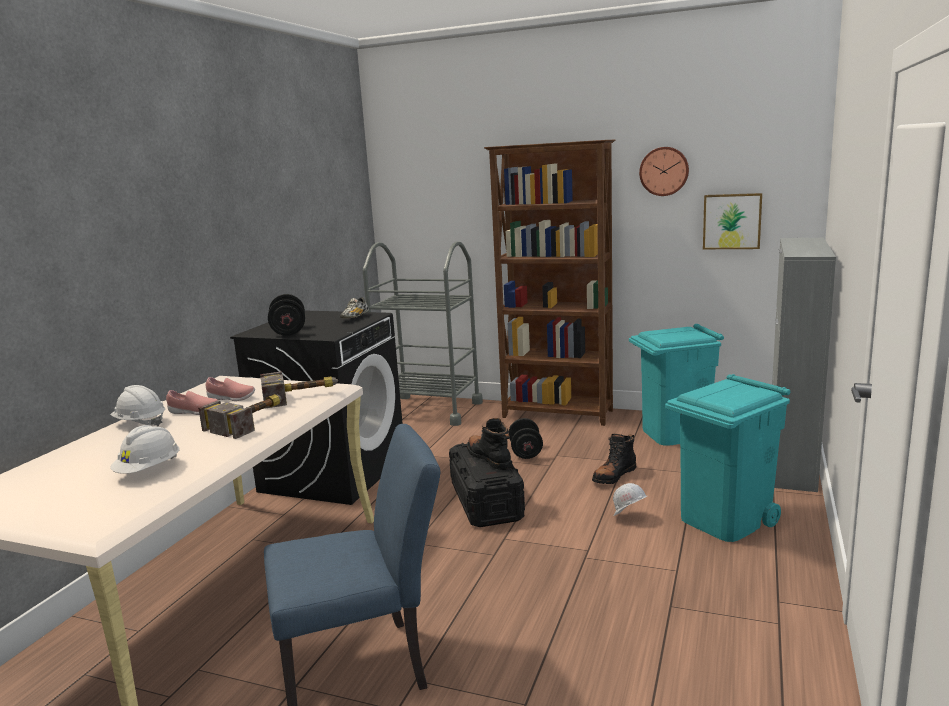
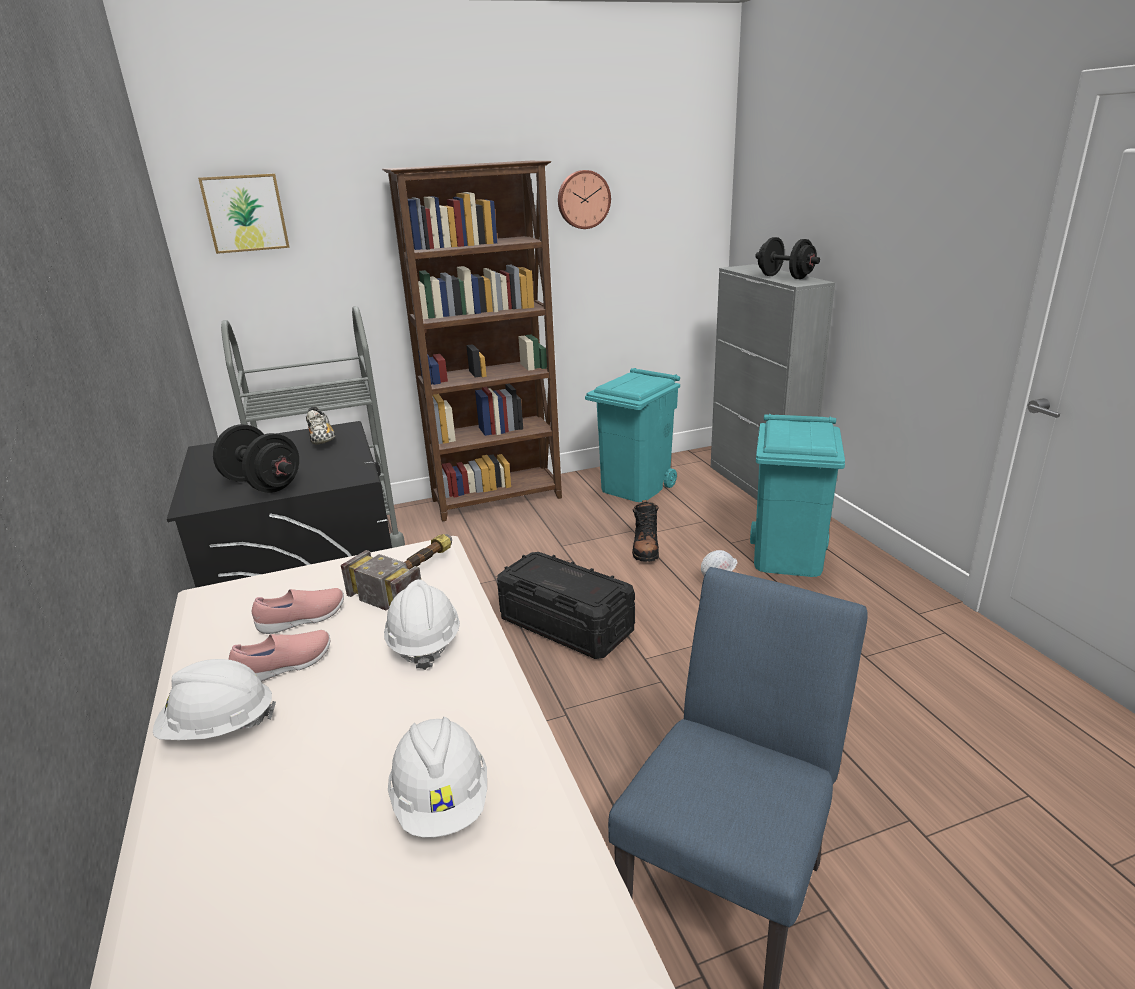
camera: 40 degrees left, 10 degrees up
(251, 421) = (424, 642): hammer -> white hard hat
(489, 459) = (567, 575): black boot -> none
(525, 452) = (526, 553): black dumbbell -> black dumbbell (785, 277)
(732, 221) = (651, 253): picture -> picture (245, 213)

